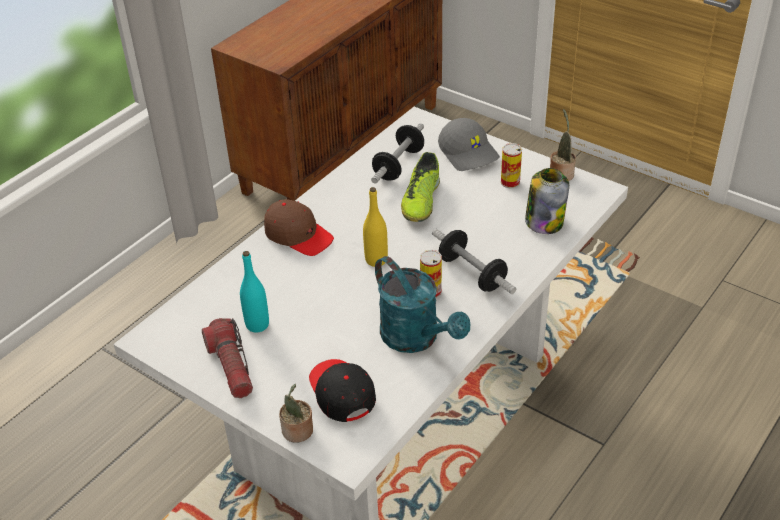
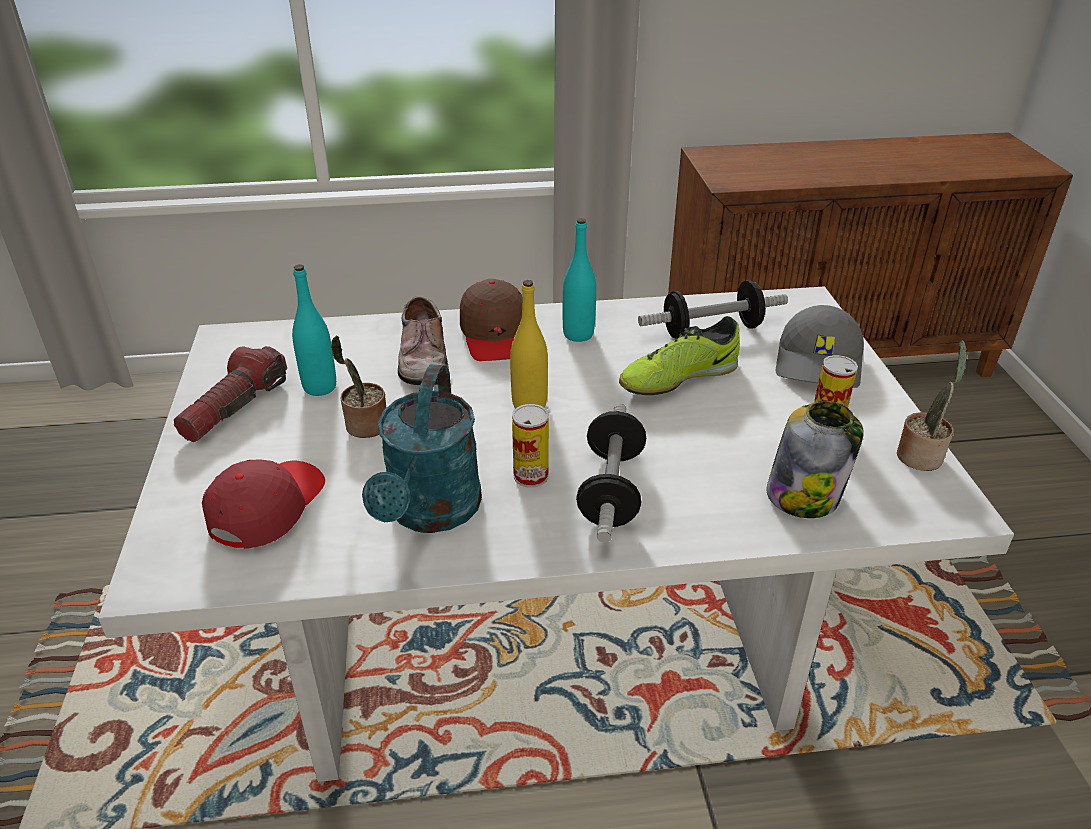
camera: 45 degrees right, 5 degrees down
(283, 274) = (421, 359): none -> shoe
(298, 432) = (167, 512): potted plant -> potted plant (364, 427)
(340, 208) = (578, 334): none -> turquoise bottle
(341, 393) = (267, 508): black cap -> red cap

